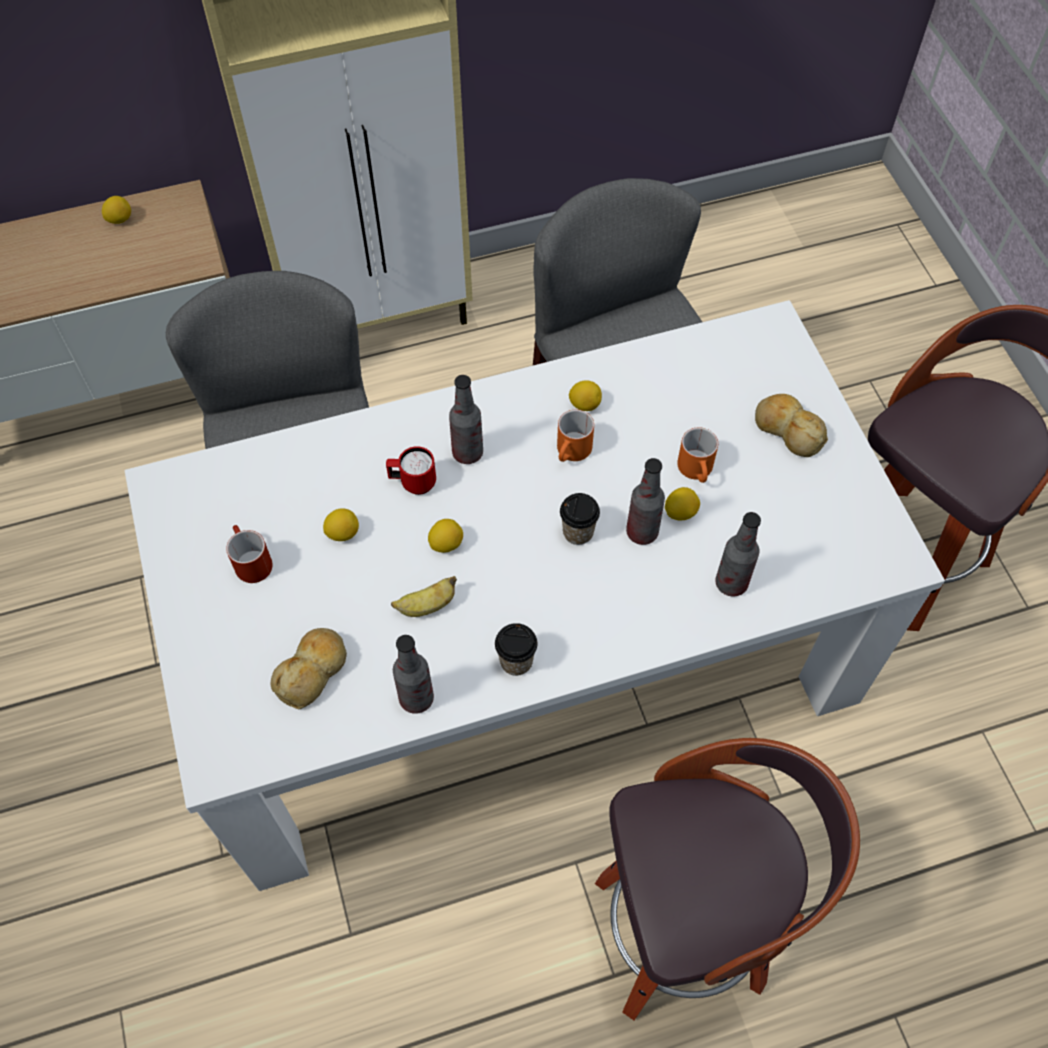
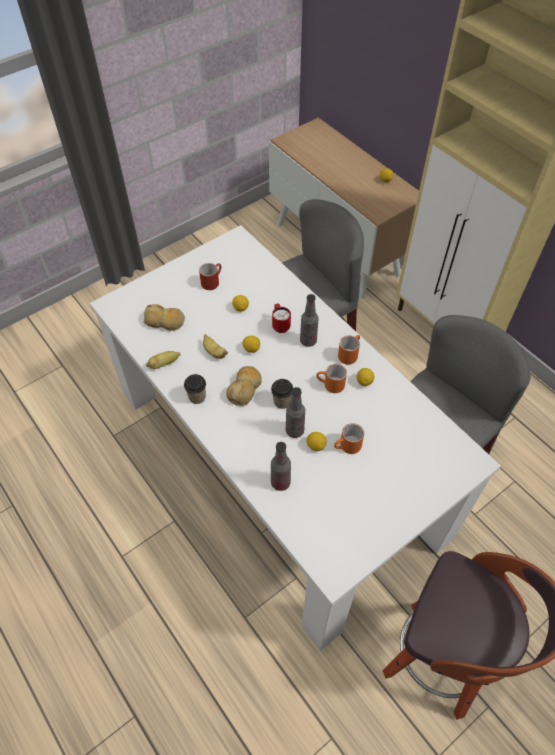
camera: 70 degrees right, 5 degrees down
(416, 698) = (164, 364): bottle -> banana
(520, 404) = (349, 353): none -> orange mug
(684, 931) = (153, 585): stool -> none
(788, 430) = (399, 487): bread -> bread (245, 388)

